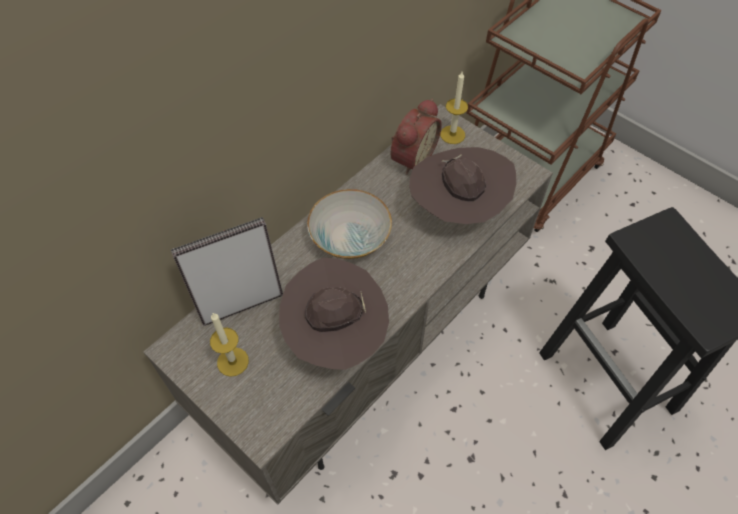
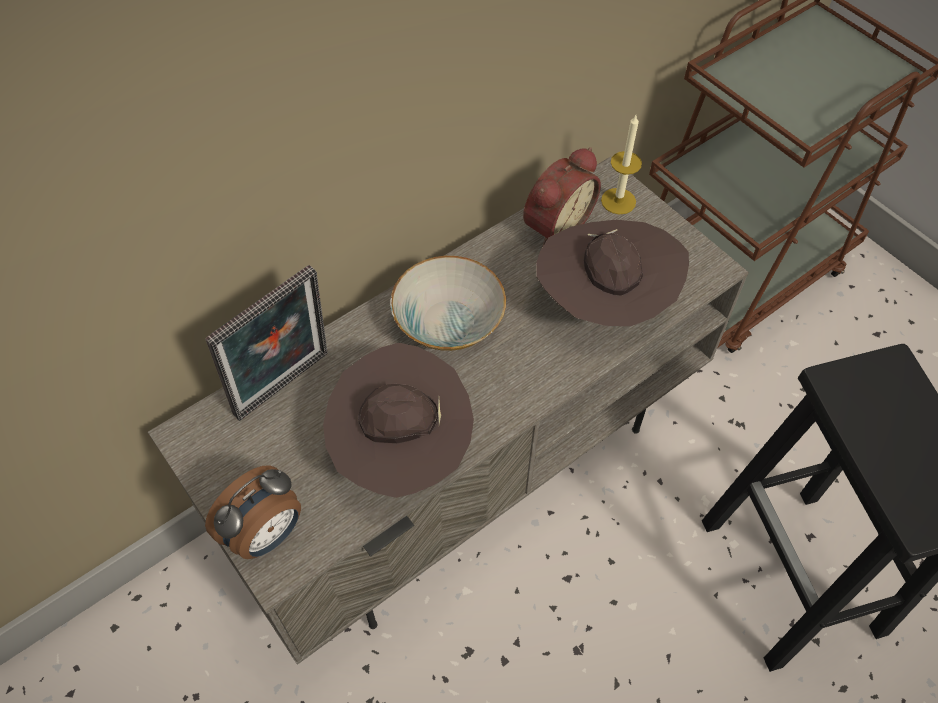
camera: 10 degrees right, 0 degrees up
(232, 361) = (259, 463): candle -> none
(241, 303) = (286, 388): picture frame -> picture frame turned 150 degrees clockwise
(249, 412) = (267, 534): none -> alarm clock

